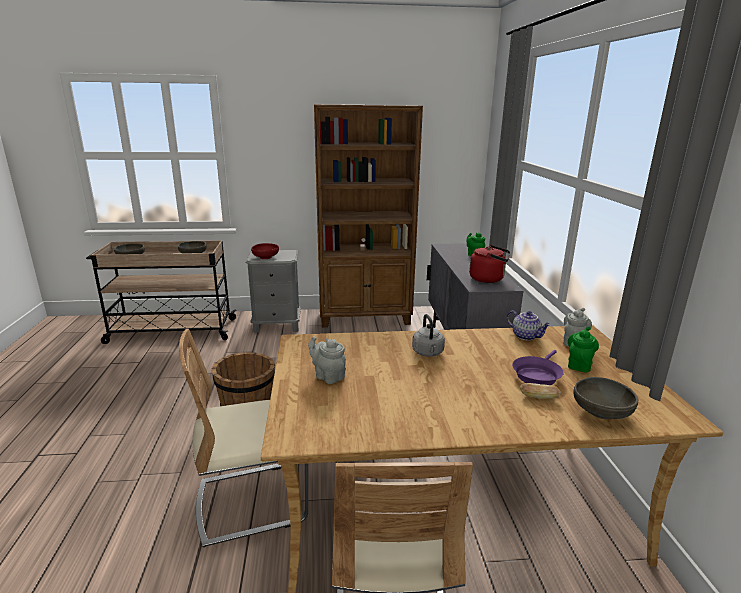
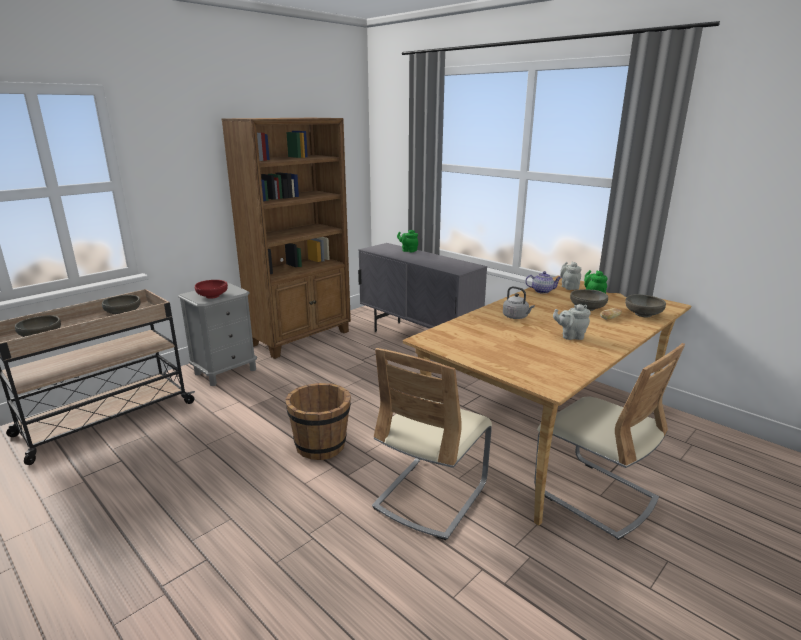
camera: 40 degrees left, 0 degrees up
(328, 376) = (494, 350): grey teapot -> grey teapot (570, 336)
(488, 279) = (453, 264): red kettle -> none
(537, 375) = (587, 308): purple frying pan -> grey bowl

